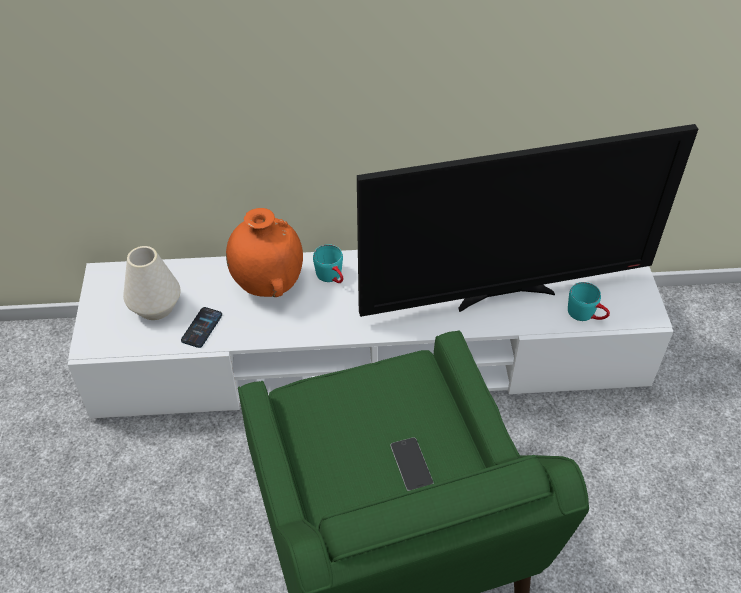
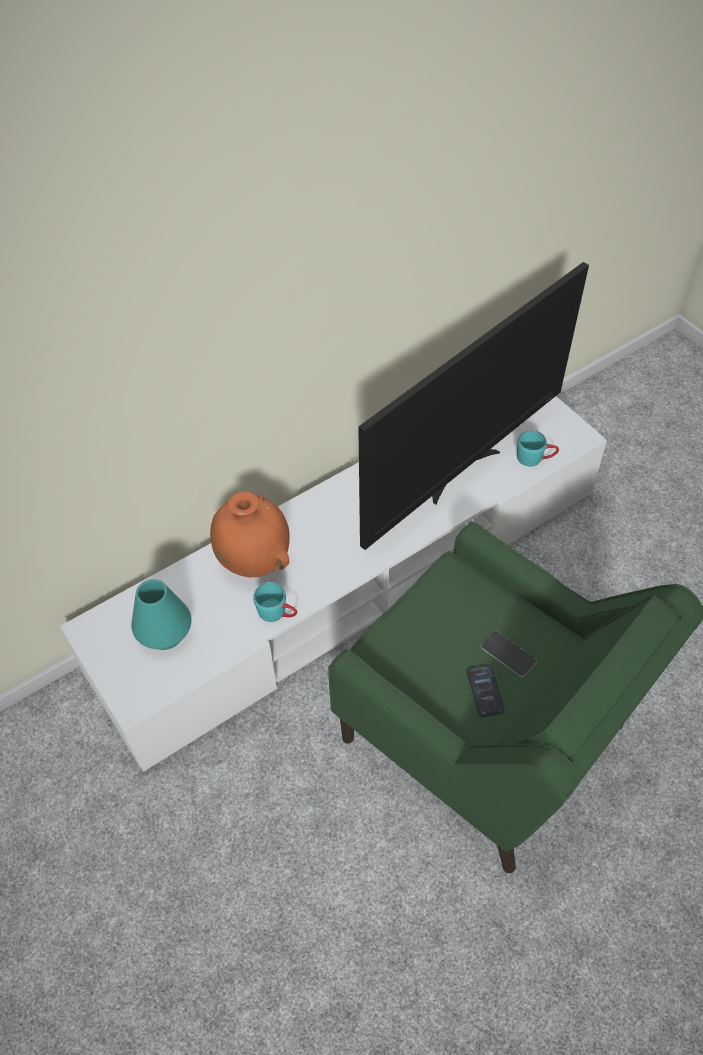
camera: 30 degrees left, 5 degrees up
(156, 306) = (165, 633): white vase -> turquoise vase
(202, 328) = (225, 631): phone -> phone (485, 691)
(332, 277) = (305, 526): turquoise mug -> turquoise mug (278, 613)

